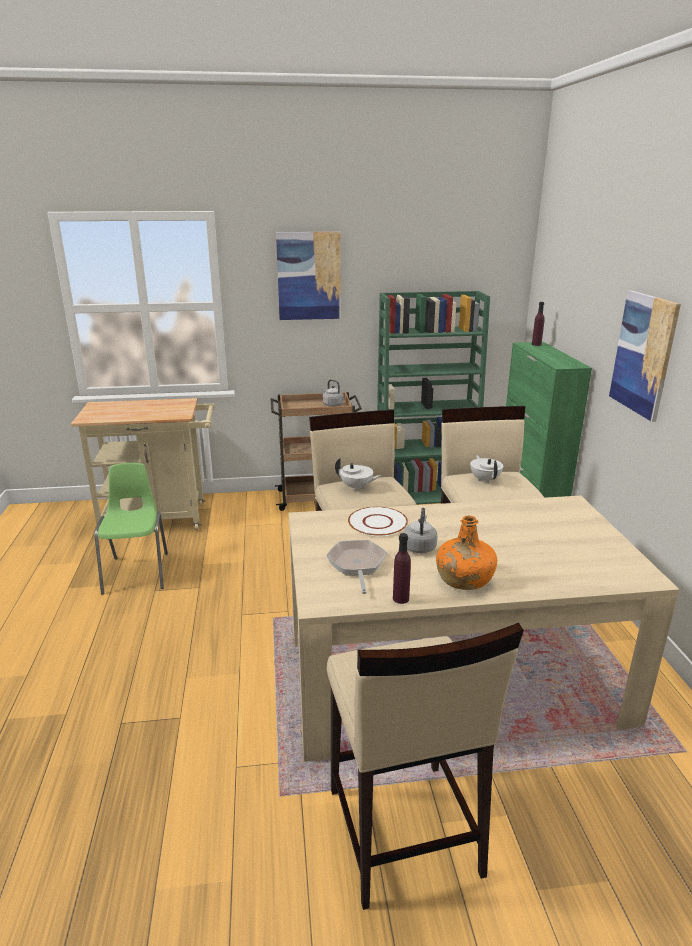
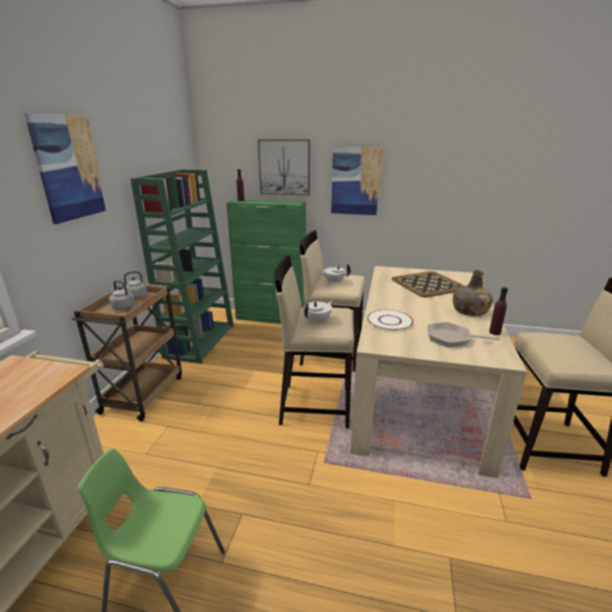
camera: 70 degrees left, 0 degrees up
(419, 546) = (428, 315): grey kettle -> grey kettle (122, 307)
(463, 579) = (469, 311): orange bottle -> green bottle
(547, 542) = (428, 284): none -> tray
(586, 310) = (284, 167): none -> picture

